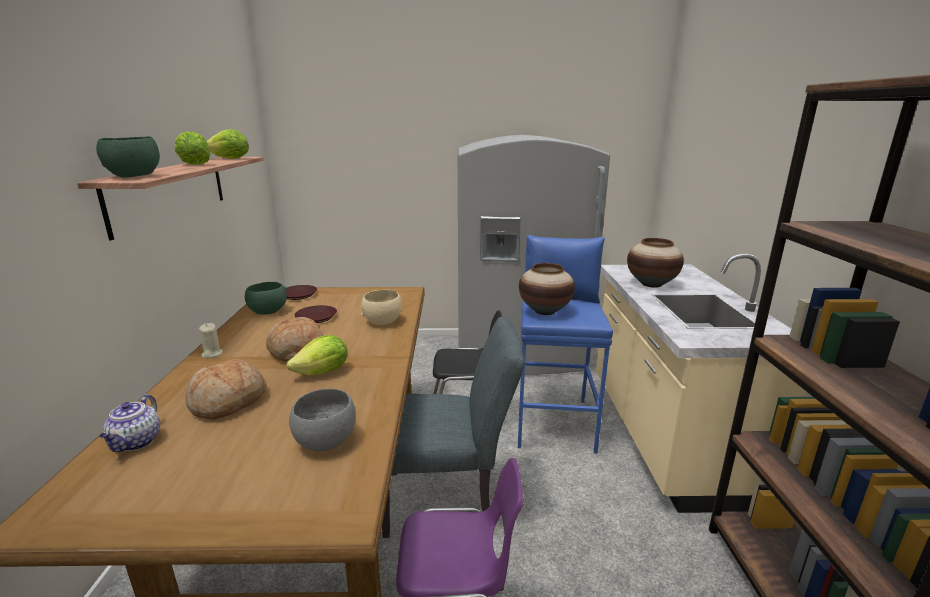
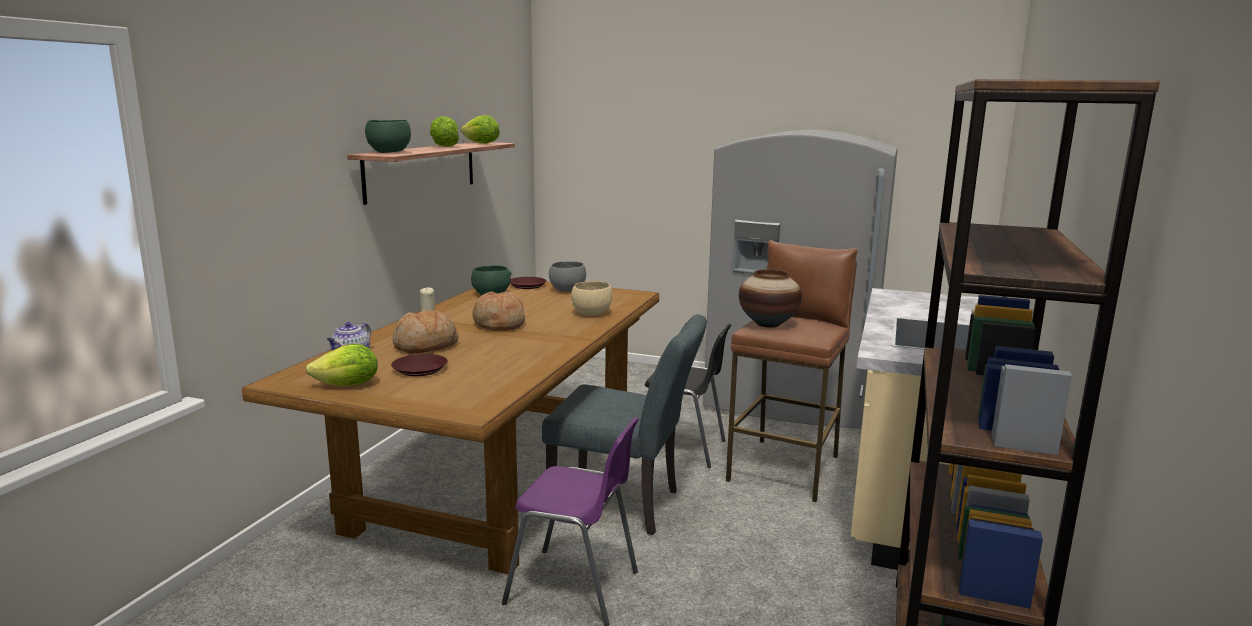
camera: 20 degrees right, 5 degrees down
(317, 317) = (532, 303): brown plate -> brown plate (420, 369)
(323, 372) = (511, 339): lettuce -> lettuce (348, 385)
(326, 442) = (484, 377): grey bowl -> grey bowl (567, 290)
(554, 422) = (785, 468): blue stool -> brown stool
(651, 284) = (909, 309): vase -> none

